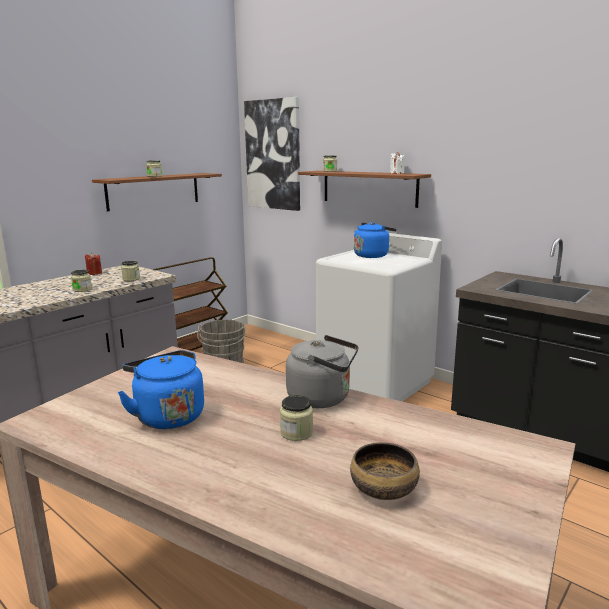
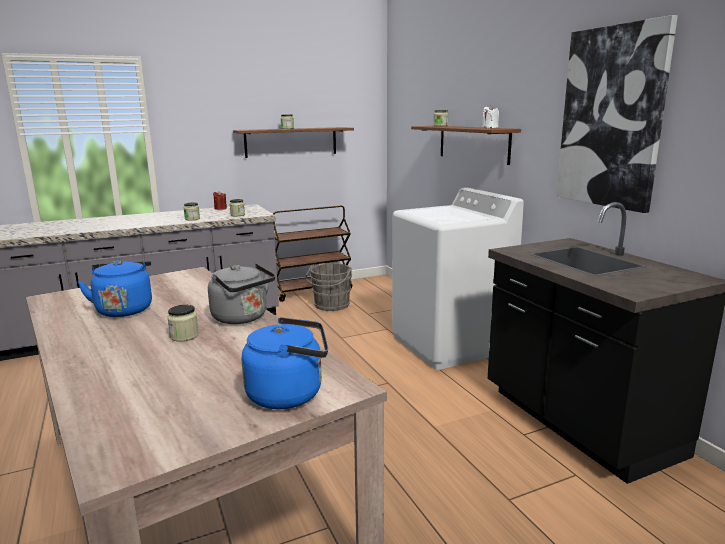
camera: 25 degrees right, 0 degrees up
(273, 155) = (407, 110): picture -> picture (611, 118)
(372, 255) = (451, 211): blue kettle -> blue kettle (290, 394)
(383, 489) = (176, 383): bowl -> none

